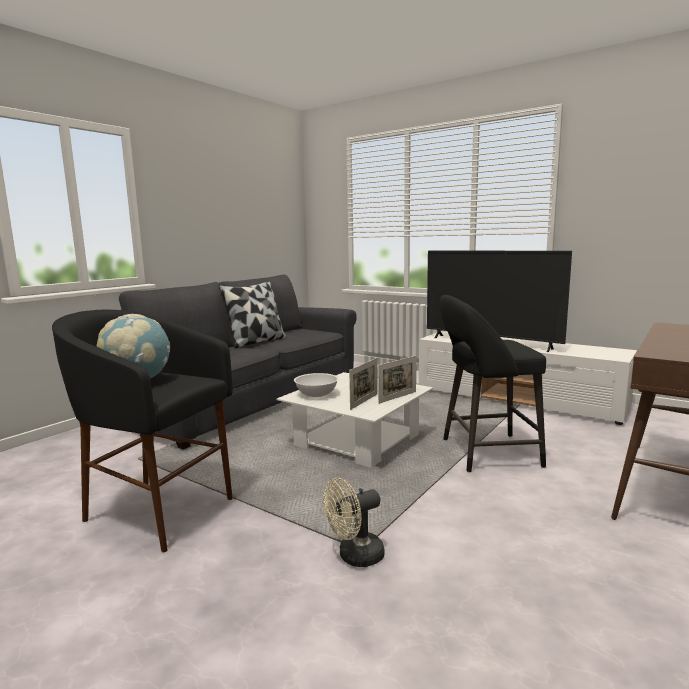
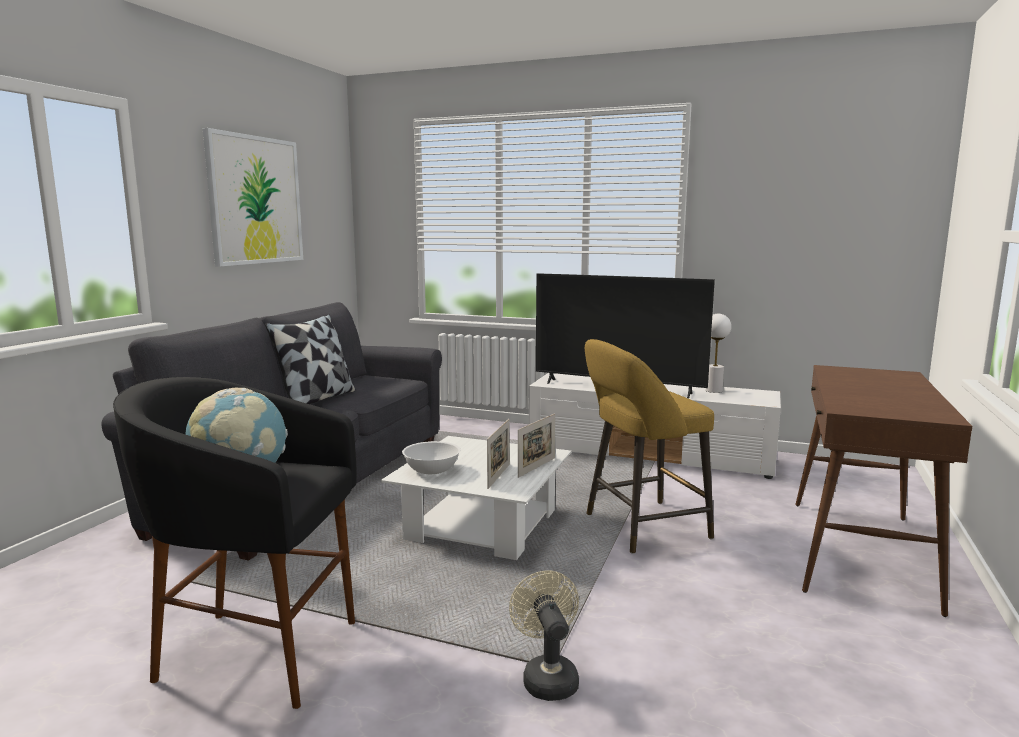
camera: 15 degrees left, 0 degrees up
(225, 200) = (255, 200): none -> picture
(354, 557) = (547, 677): beige fan -> beige fan turned 120 degrees clockwise
(484, 453) = (640, 527): black stool -> yellow stool
(574, 347) = (713, 390): none -> white table lamp

